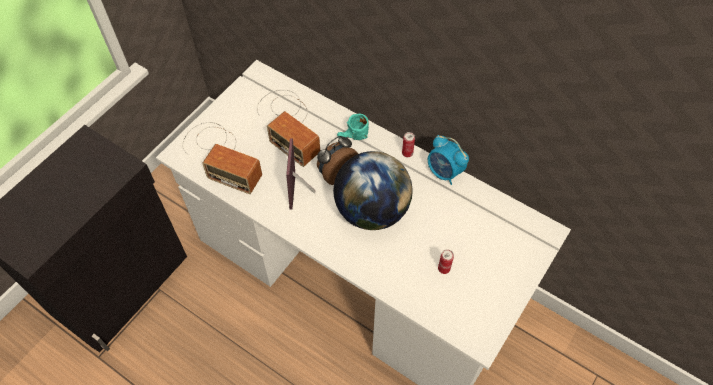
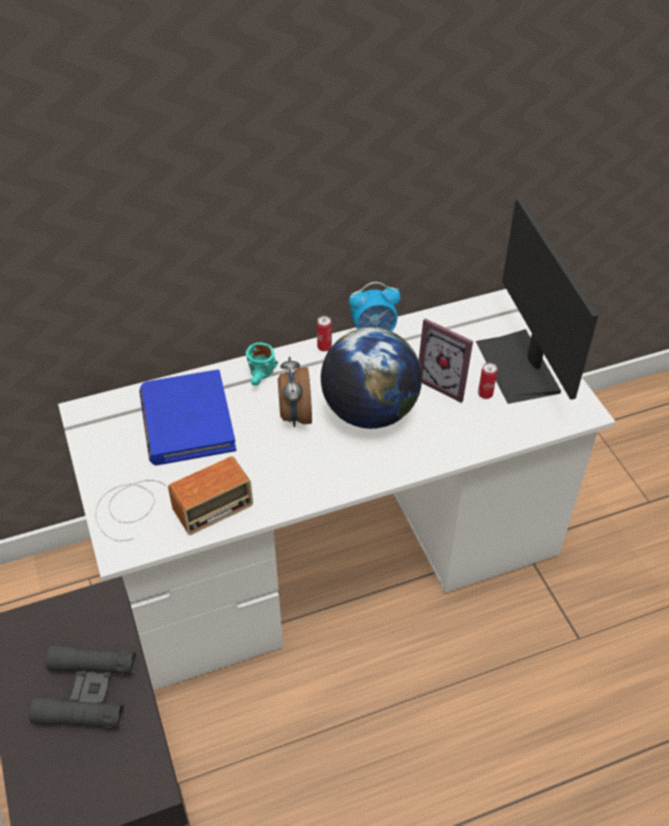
camera: 55 degrees left, 10 degrees down
(67, 196) = (87, 691): none -> black binoculars
(289, 124) = (187, 421): radio -> blue book
(303, 192) = (292, 456): picture frame -> picture frame (446, 382)
(490, 276) = (519, 366): none -> monitor

